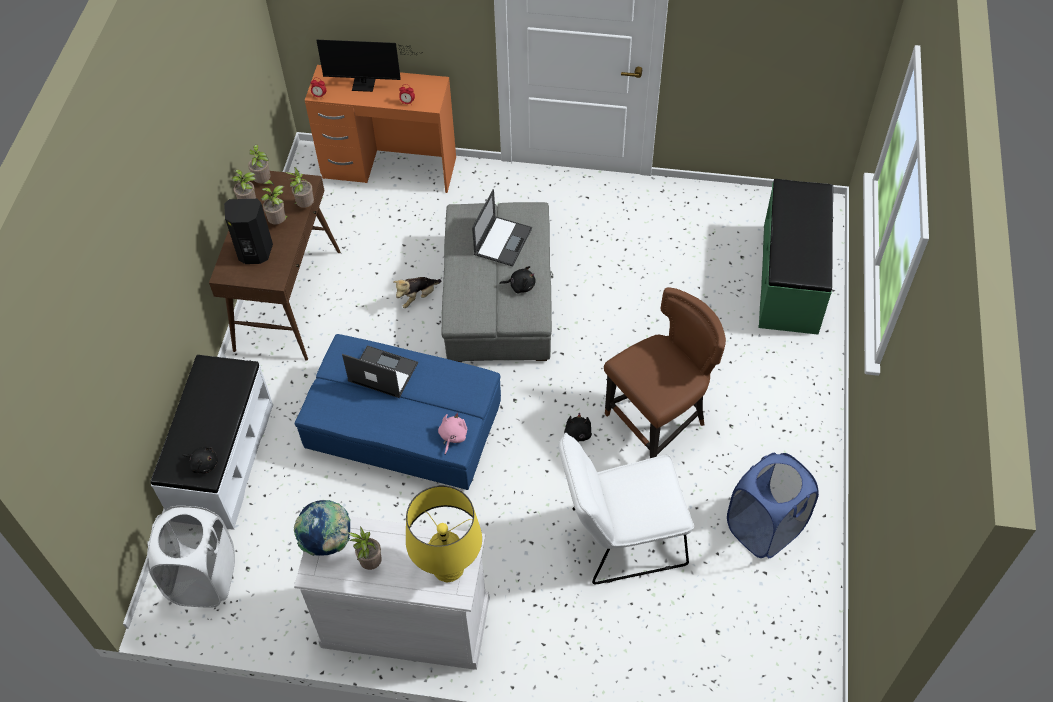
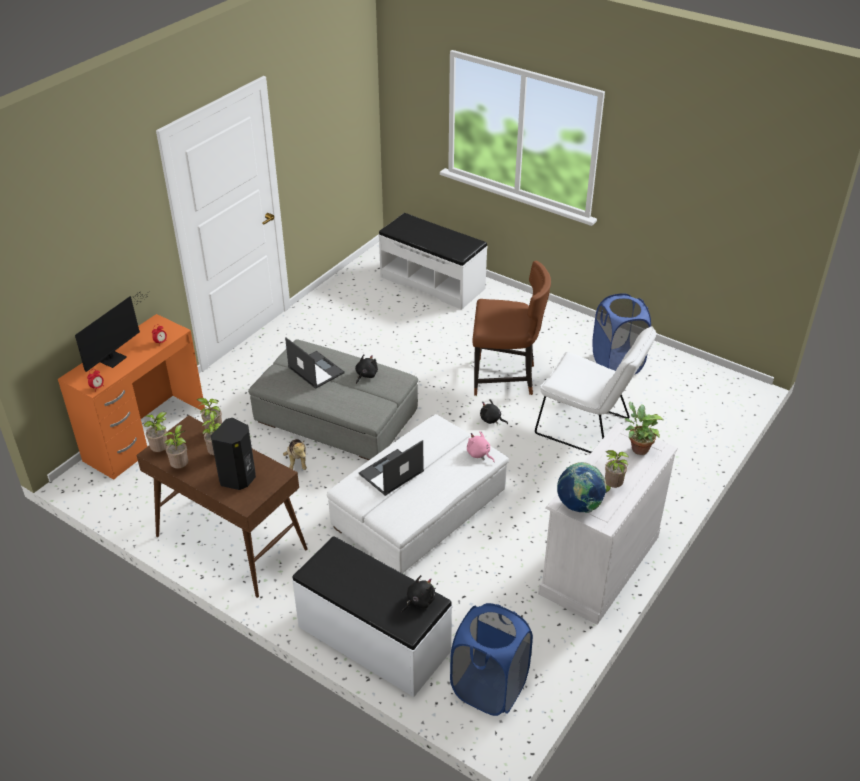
camera: 65 degrees left, 15 degrees down
(204, 578) = (489, 688): white laundry basket -> blue laundry basket
(404, 426) = (419, 509): blue ottoman -> white ottoman
(448, 569) = (637, 448): yellow table lamp -> potted plant
(620, 538) = (588, 428): white chair -> white chair turned 75 degrees counterclockwise
(658, 422) = (505, 378): brown chair -> brown chair turned 105 degrees clockwise
(791, 278) = (433, 282): green bench -> white bench

